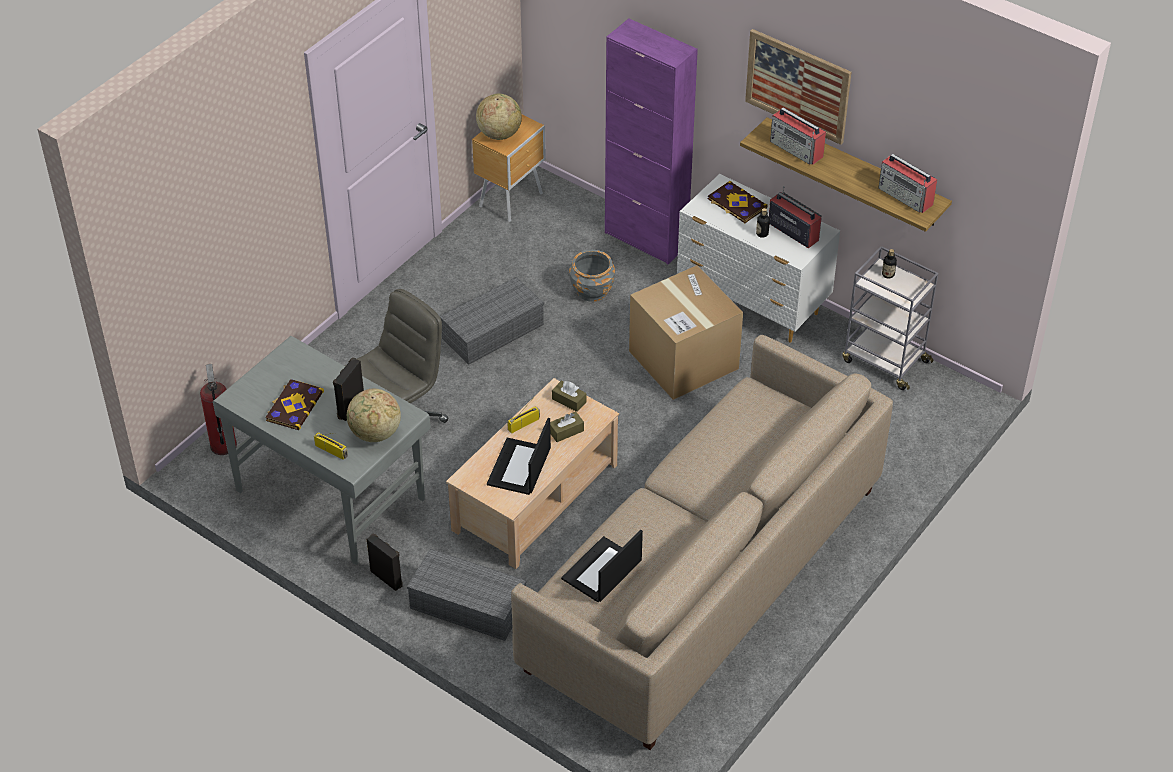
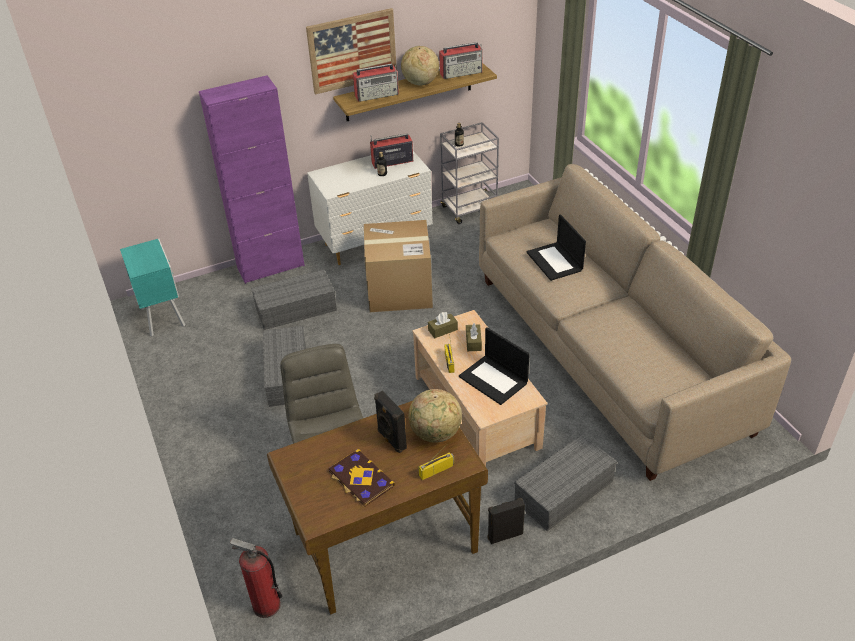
camera: 60 degrees left, 5 degrees down
(330, 493) = (383, 541): grey desk -> brown desk
(499, 134) = (141, 262): globe -> globe (420, 83)
(512, 200) = (163, 317): brown nightstand -> turquoise nightstand
(591, 291) = (295, 309): grey planter -> grey storage box
(602, 571) = (643, 363): laptop -> laptop (555, 261)
(736, 204) = (343, 174): book -> none

